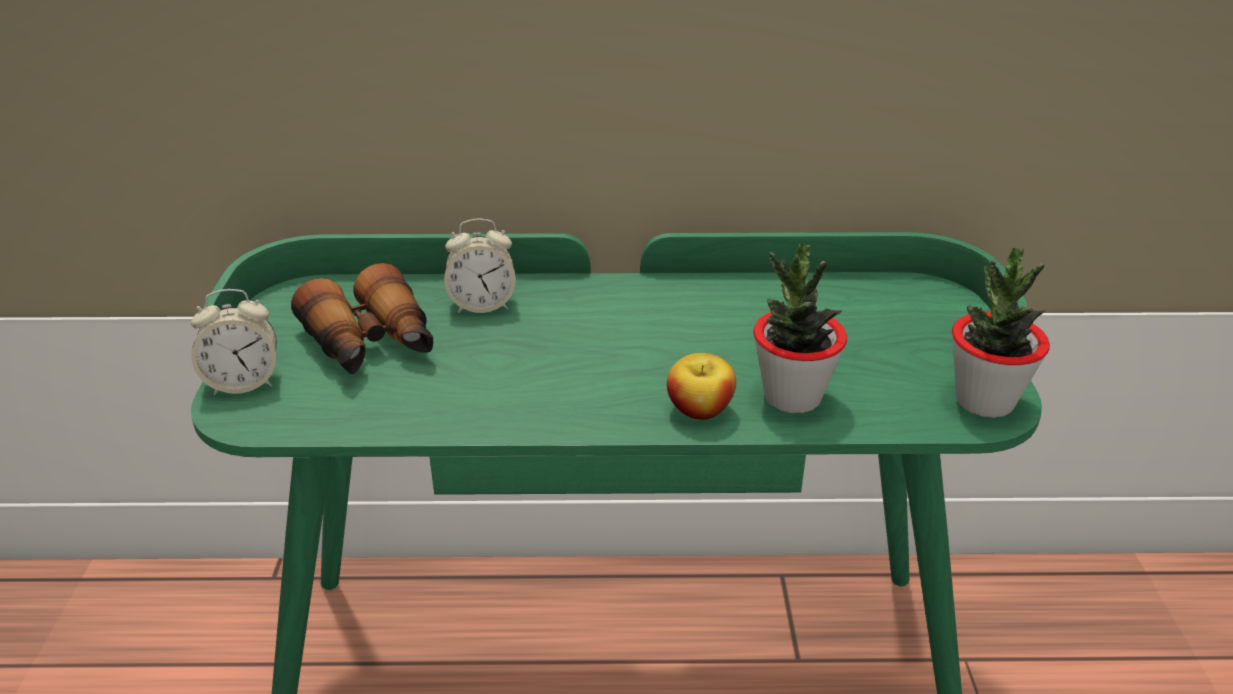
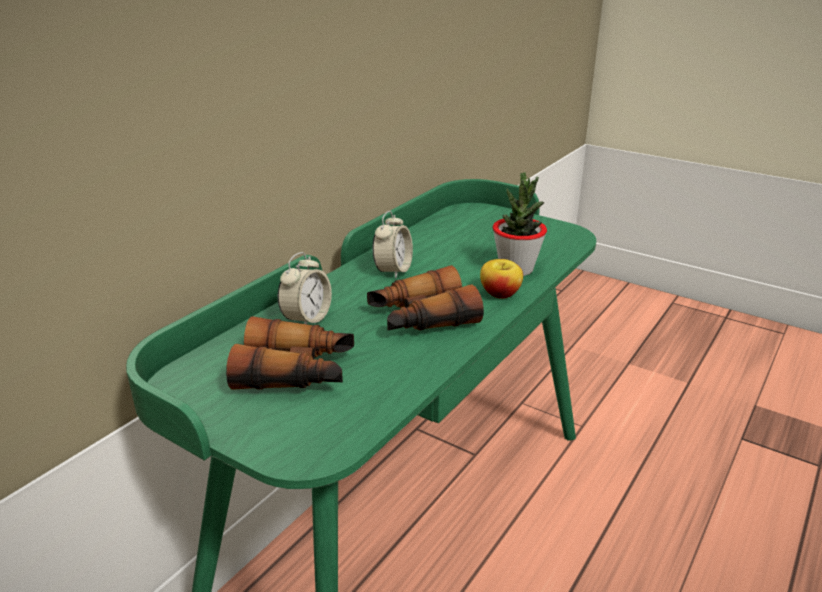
camera: 55 degrees left, 5 degrees down
(243, 383) = (271, 441): alarm clock -> alarm clock (393, 270)
(565, 374) = (421, 318): none -> binoculars
(984, 401) = (566, 234): potted plant -> none

